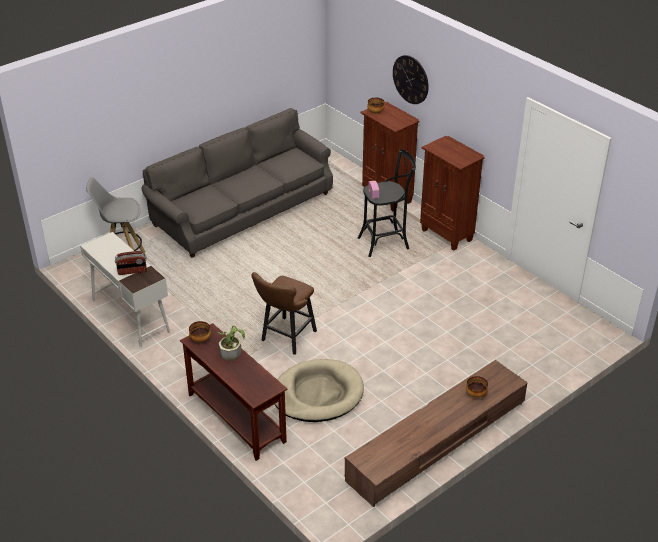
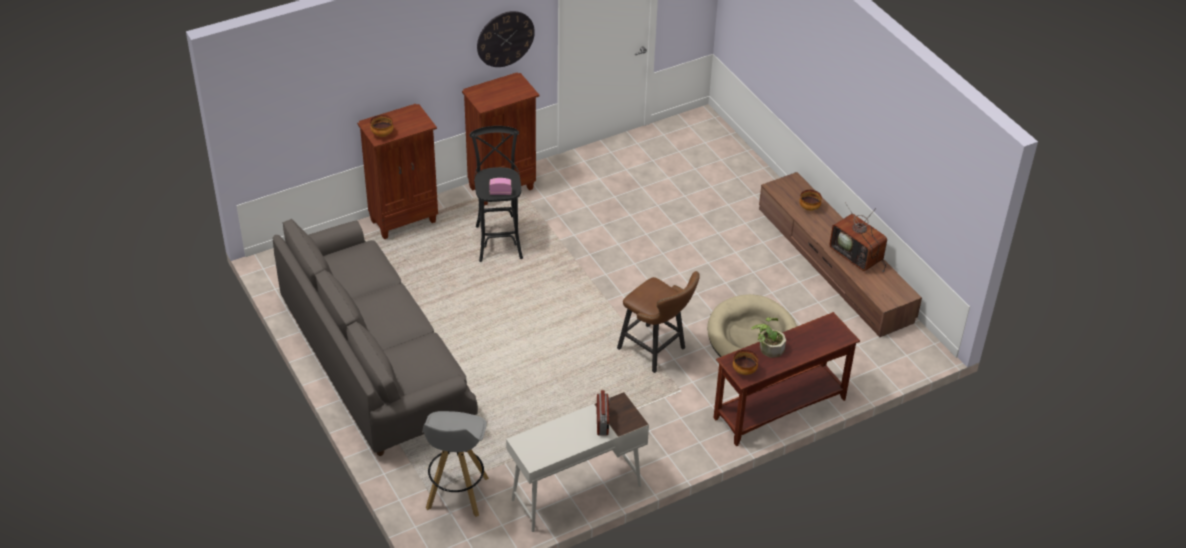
camera: 80 degrees left, 5 degrees up
(410, 79) = (391, 69): wall clock -> wall clock (505, 39)
(419, 434) = (858, 256): none -> television

